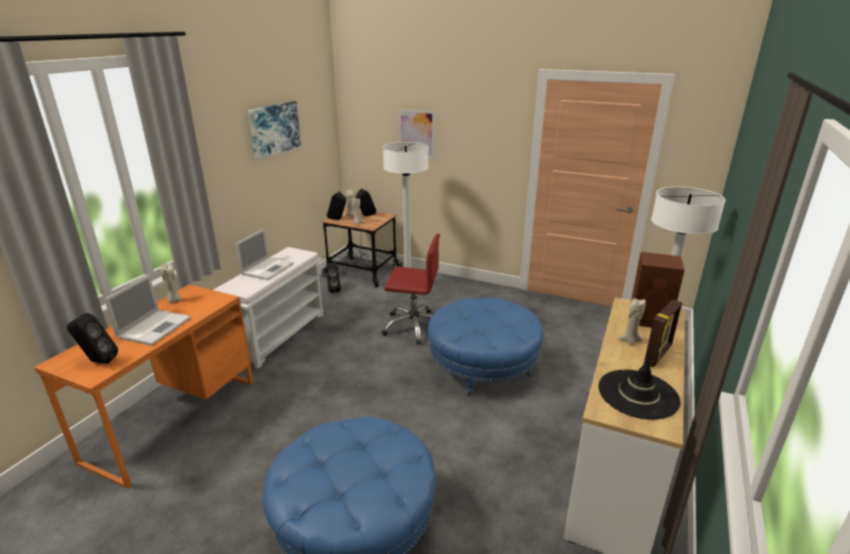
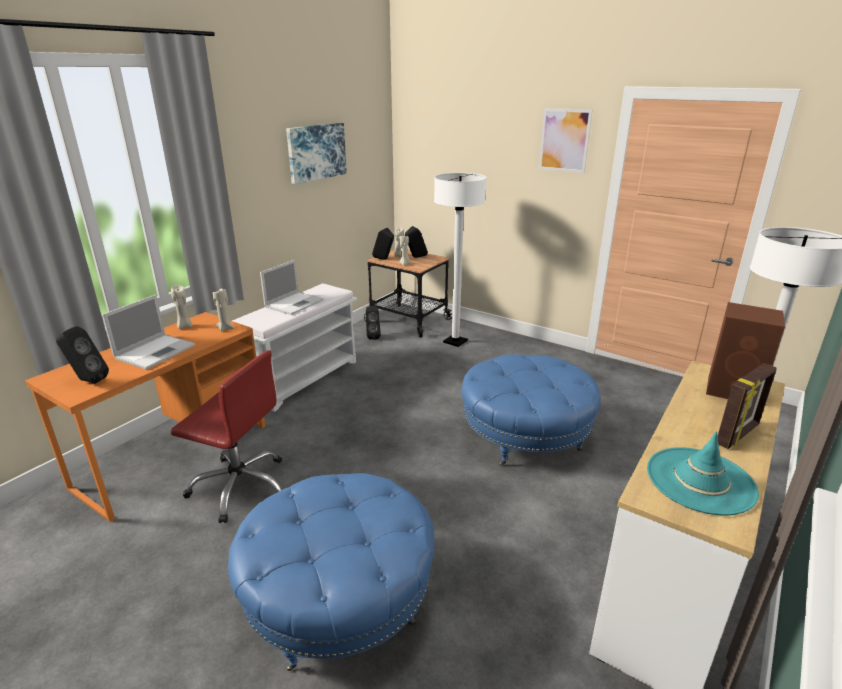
camera: 10 degrees right, 0 degrees up
(414, 326) = (454, 383): red office chair -> red office chair (240, 486)
(416, 133) = (477, 165): picture -> picture (564, 140)
(629, 340) = (701, 413): beige candle -> beige candle (225, 328)
(638, 394) = (700, 480): black hat -> turquoise hat

